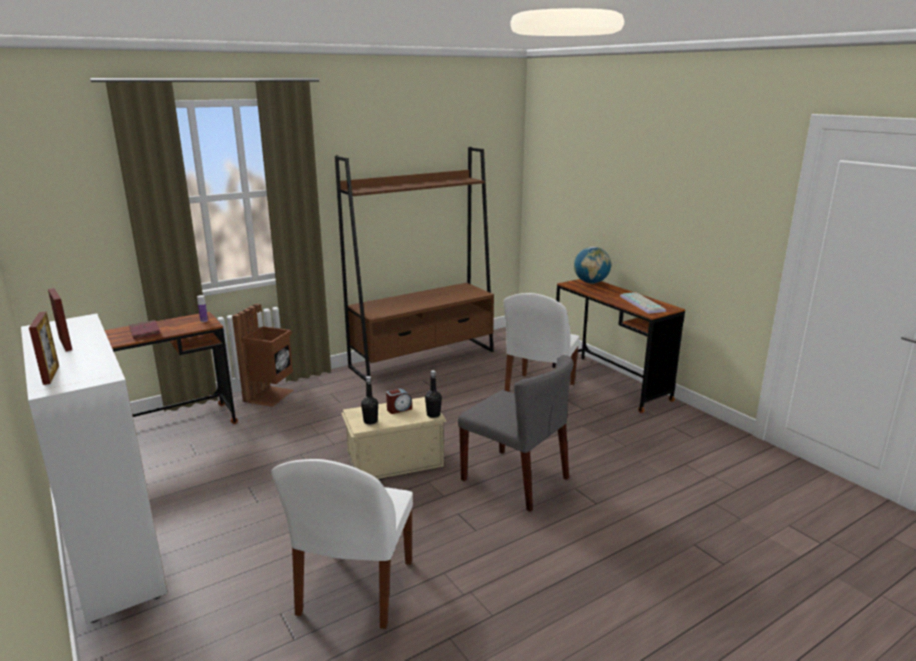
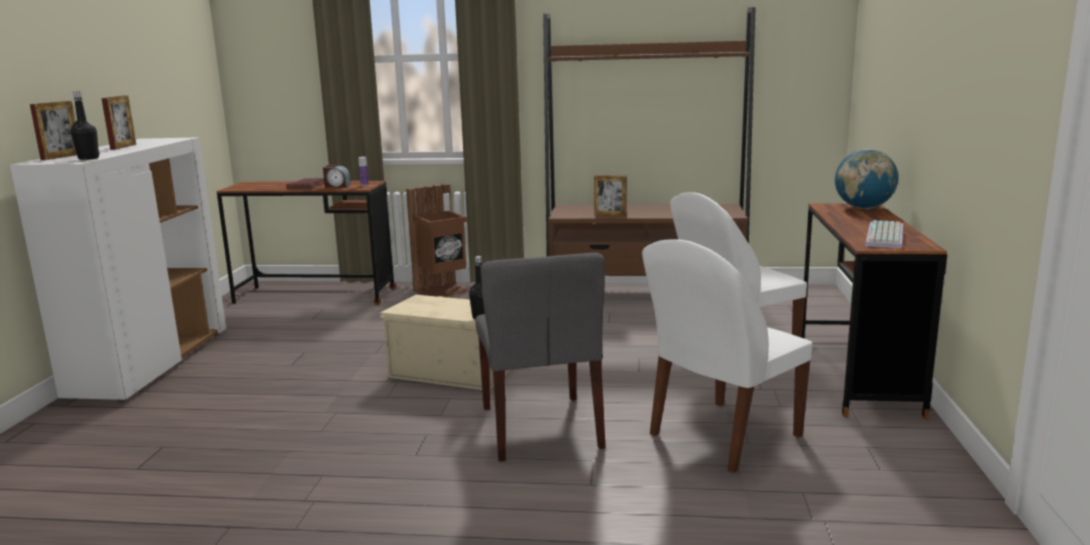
camera: 40 degrees right, 5 degrees down
(354, 590) = (234, 455): white chair -> white chair (722, 437)
(370, 421) = (414, 307): black bottle -> black bottle (88, 158)
(399, 409) = (461, 305): alarm clock -> alarm clock (337, 186)
(407, 308) = (610, 215): none -> picture frame

